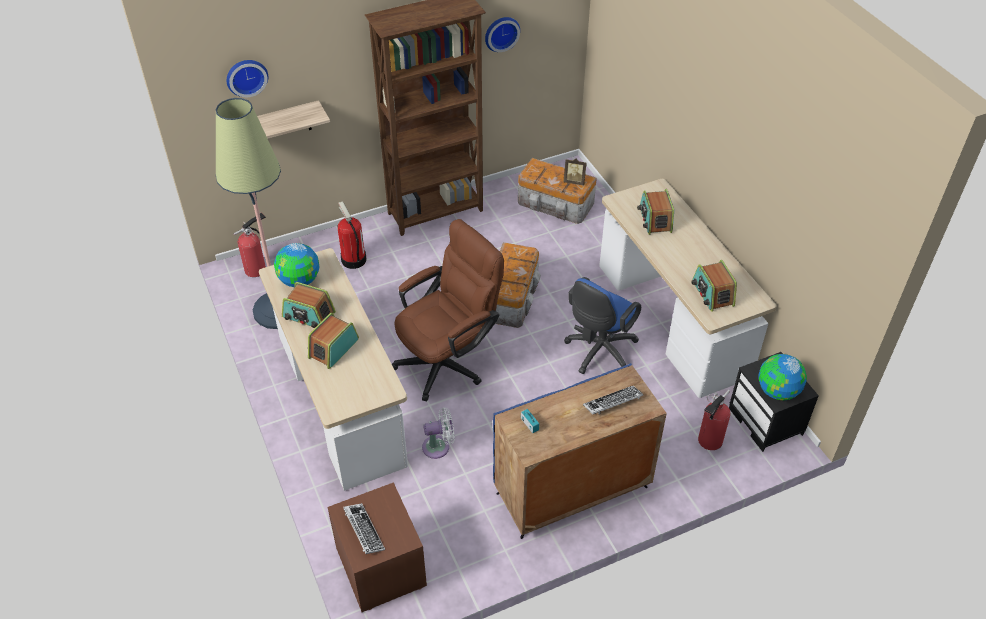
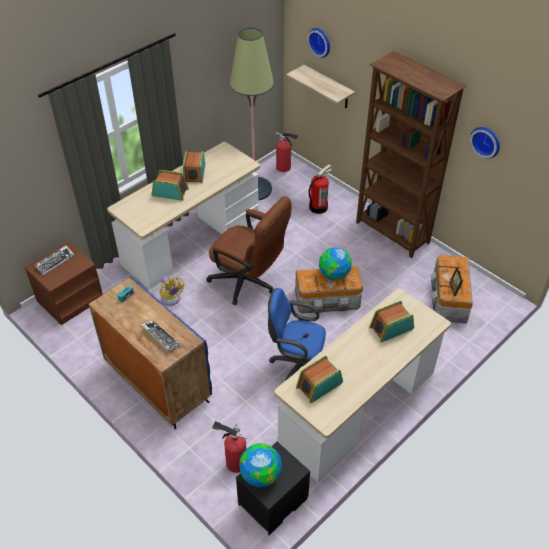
camera: 70 degrees right, 0 degrees up
(300, 280) = (223, 160): globe -> globe (334, 274)
(439, 446) = (171, 300): white fan -> yellow fan

